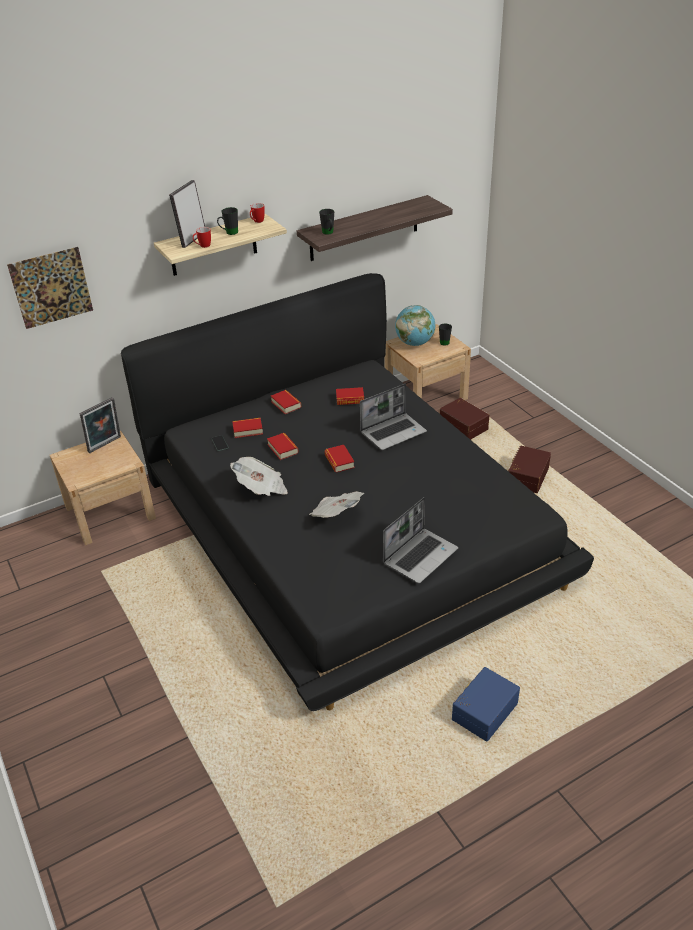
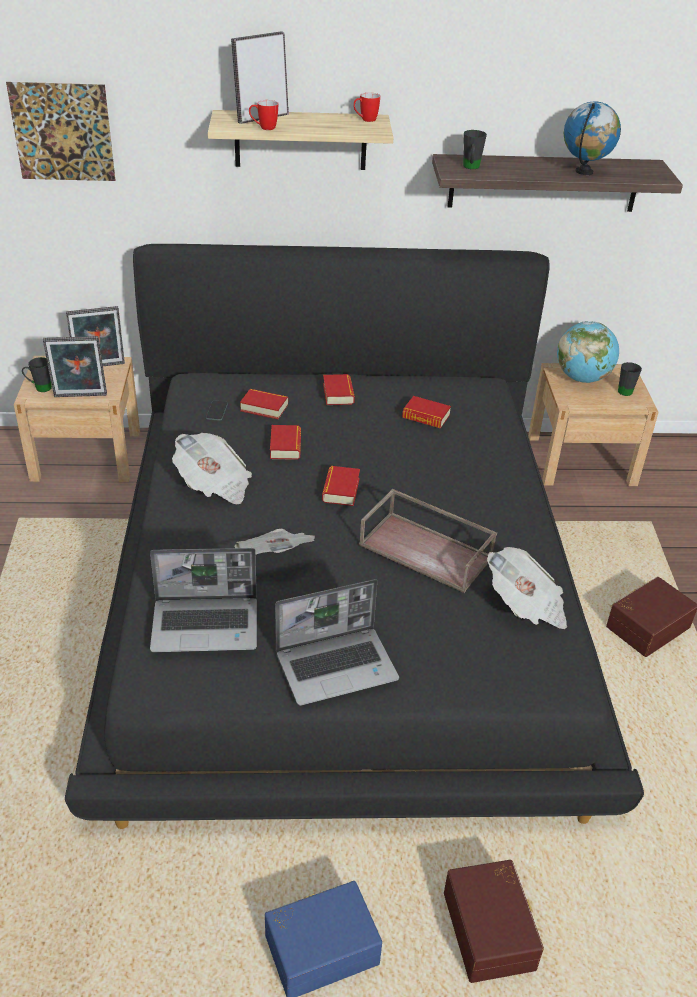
camera: 25 degrees right, 0 degrees up
(112, 469) = (80, 397): none -> picture frame
(229, 233) = (314, 123): black mug -> black mug (39, 388)
(393, 432) = (447, 480): laptop -> laptop (206, 625)
(394, 216) = (584, 172): none -> globe
(416, 476) = (427, 551): none -> brown tray
(464, 426) = (604, 520): brown storage box -> brown storage box (491, 930)
(489, 484) = (525, 606): none -> newspaper

